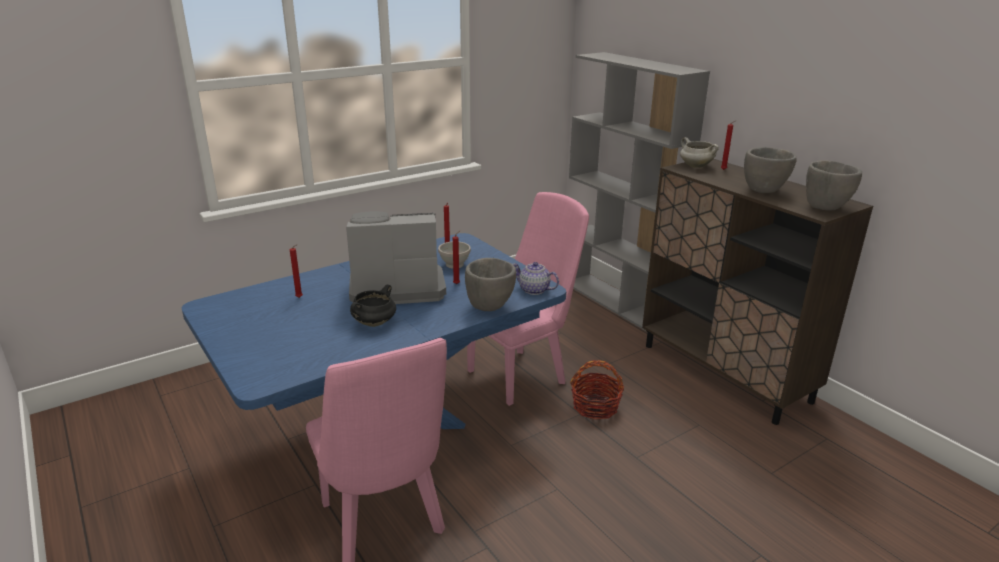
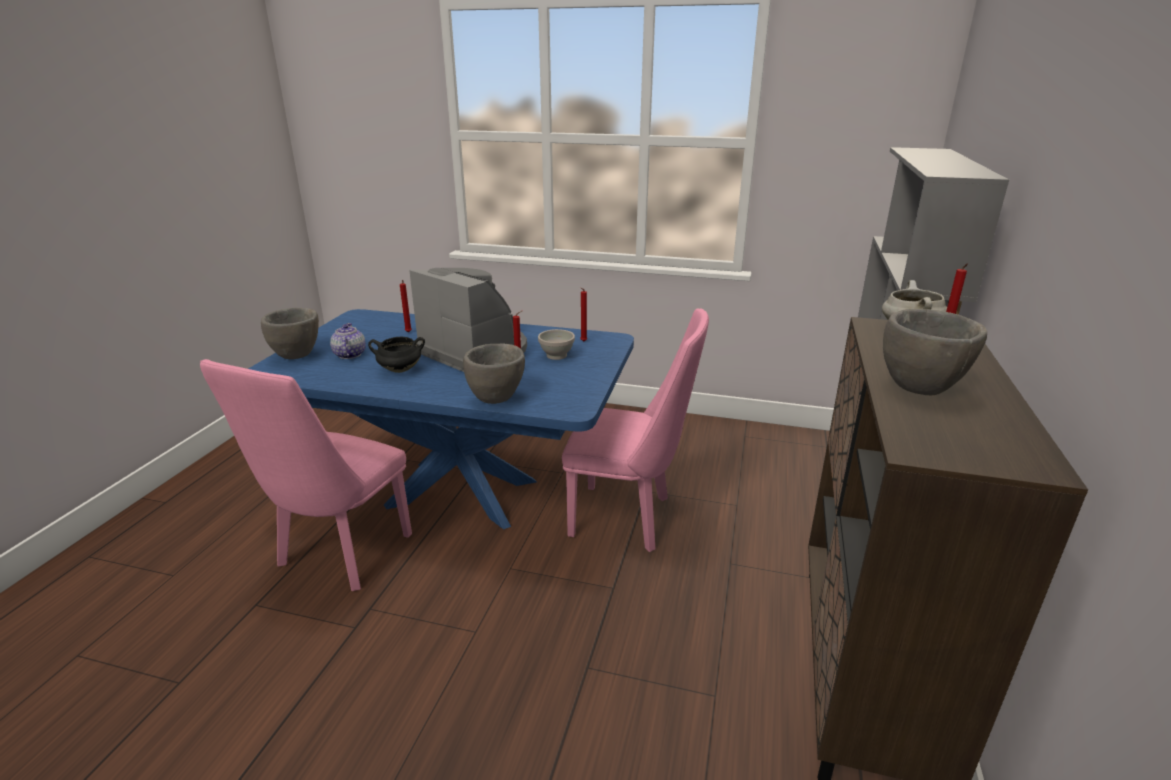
camera: 50 degrees right, 0 degrees up
(534, 290) = (562, 405): teapot -> teapot (349, 355)
(595, 407) = (639, 592): basket -> none
(826, 207) = (963, 448): grey bowl -> grey bowl (297, 356)

